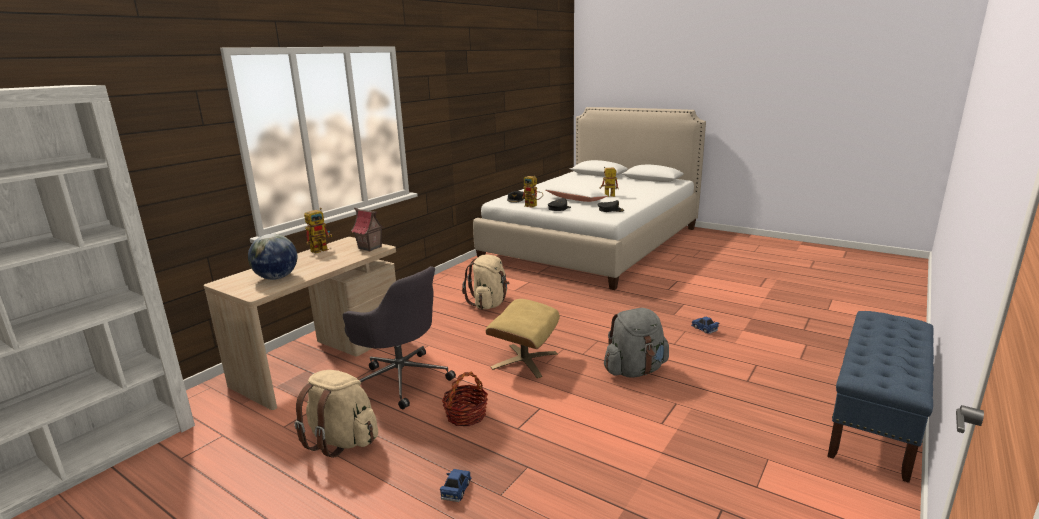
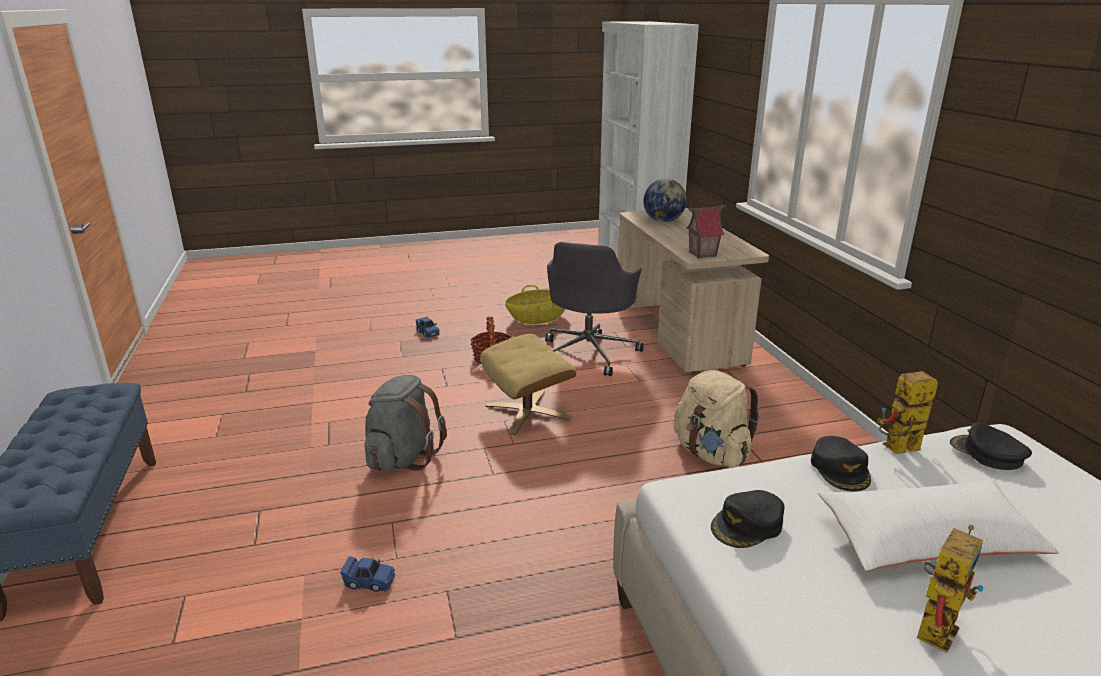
camera: 130 degrees right, 5 degrees up
(322, 249) = (731, 241): toy robot -> none
(342, 440) = (538, 318): beige backpack -> basket
(401, 379) = (589, 352): grey office chair -> grey office chair turned 60 degrees counterclockwise

